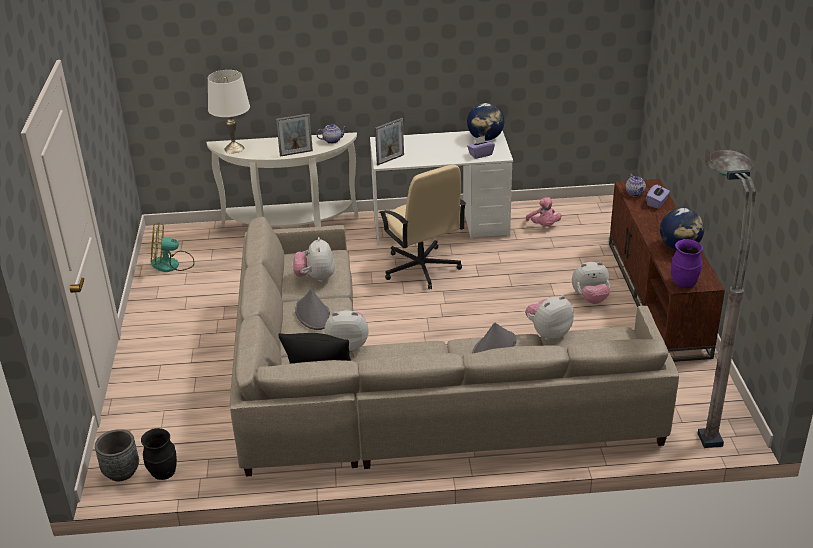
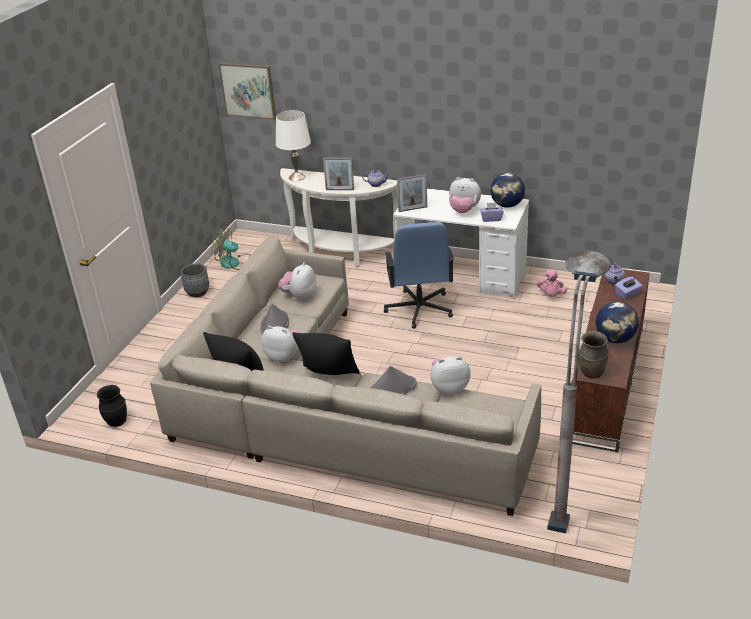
camera: 25 degrees right, 0 degrees up
(121, 472) = (91, 412): grey planter -> grey planter (197, 292)
(158, 54) = (248, 90): none -> picture
(414, 351) = (328, 374): none -> black pillow
(421, 268) = (419, 309): beige office chair -> blue office chair
(590, 299) = (544, 369): plush toy -> plush toy (463, 211)
(684, 283) = (591, 373): purple vase -> brown vase

